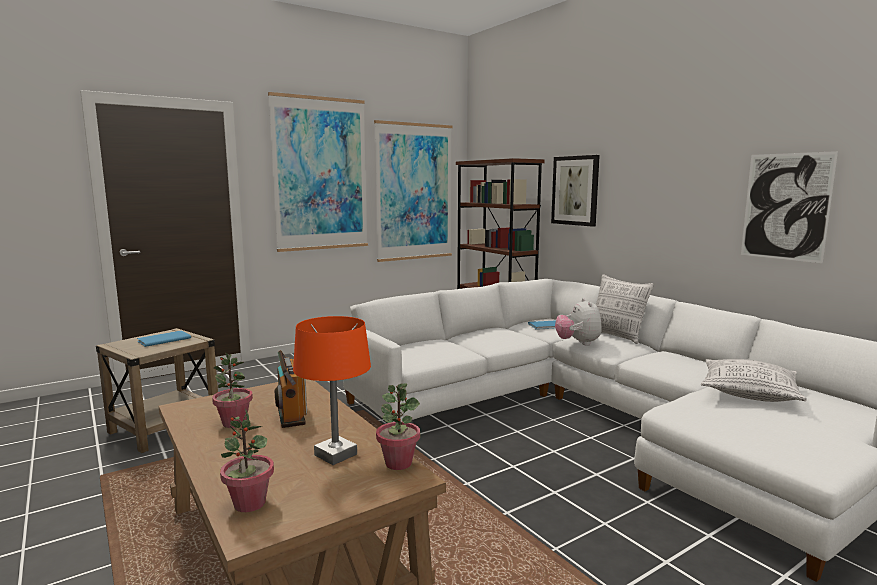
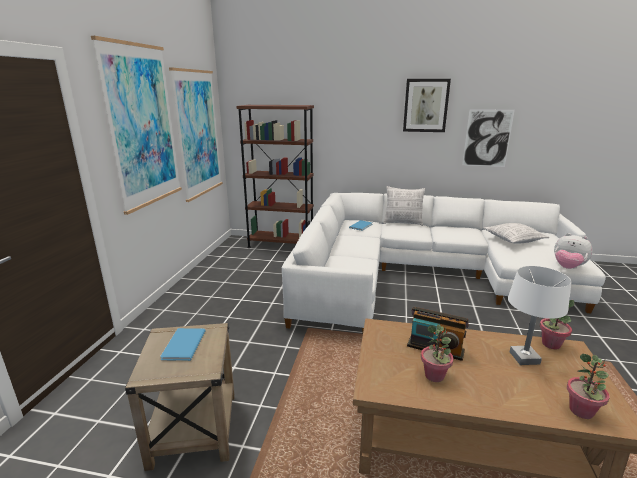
camera: 45 degrees left, 10 degrees up
(335, 454) = (524, 358): orange table lamp -> white table lamp
(575, 190) = (342, 128): picture -> picture (425, 105)
(578, 343) = (399, 233): plush toy -> plush toy (567, 267)

